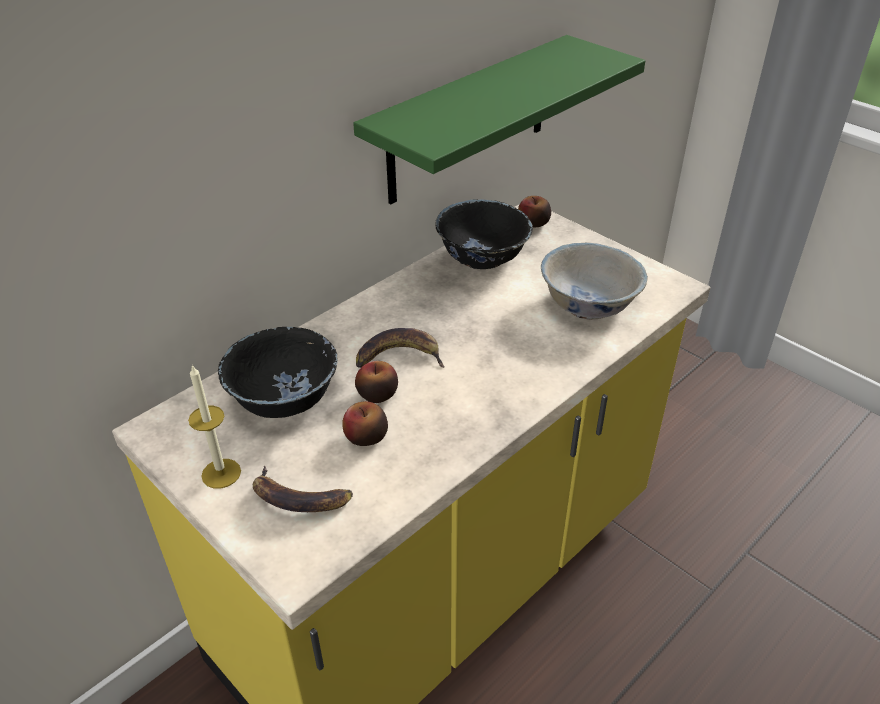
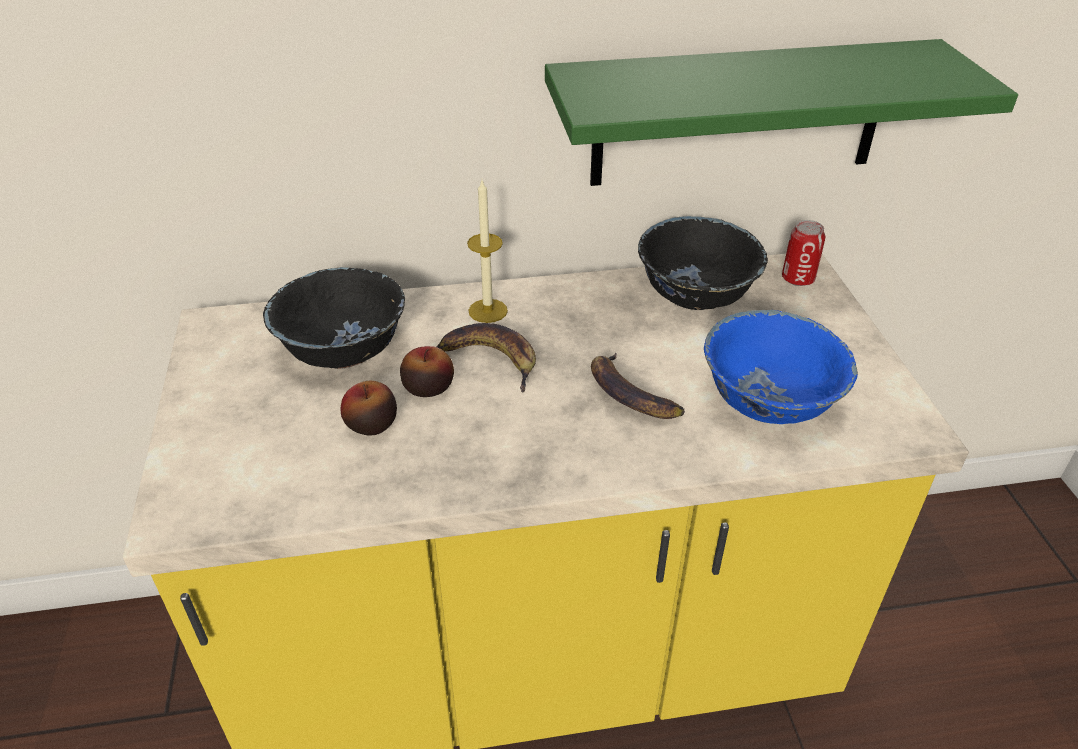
camera: 35 degrees right, 0 degrees up
(221, 473) = (215, 392): candle -> candle (488, 311)
(298, 498) = (249, 451): banana -> banana (629, 394)
(533, 223) = (798, 279): apple -> can
(588, 303) = (768, 398): white bowl -> blue bowl

